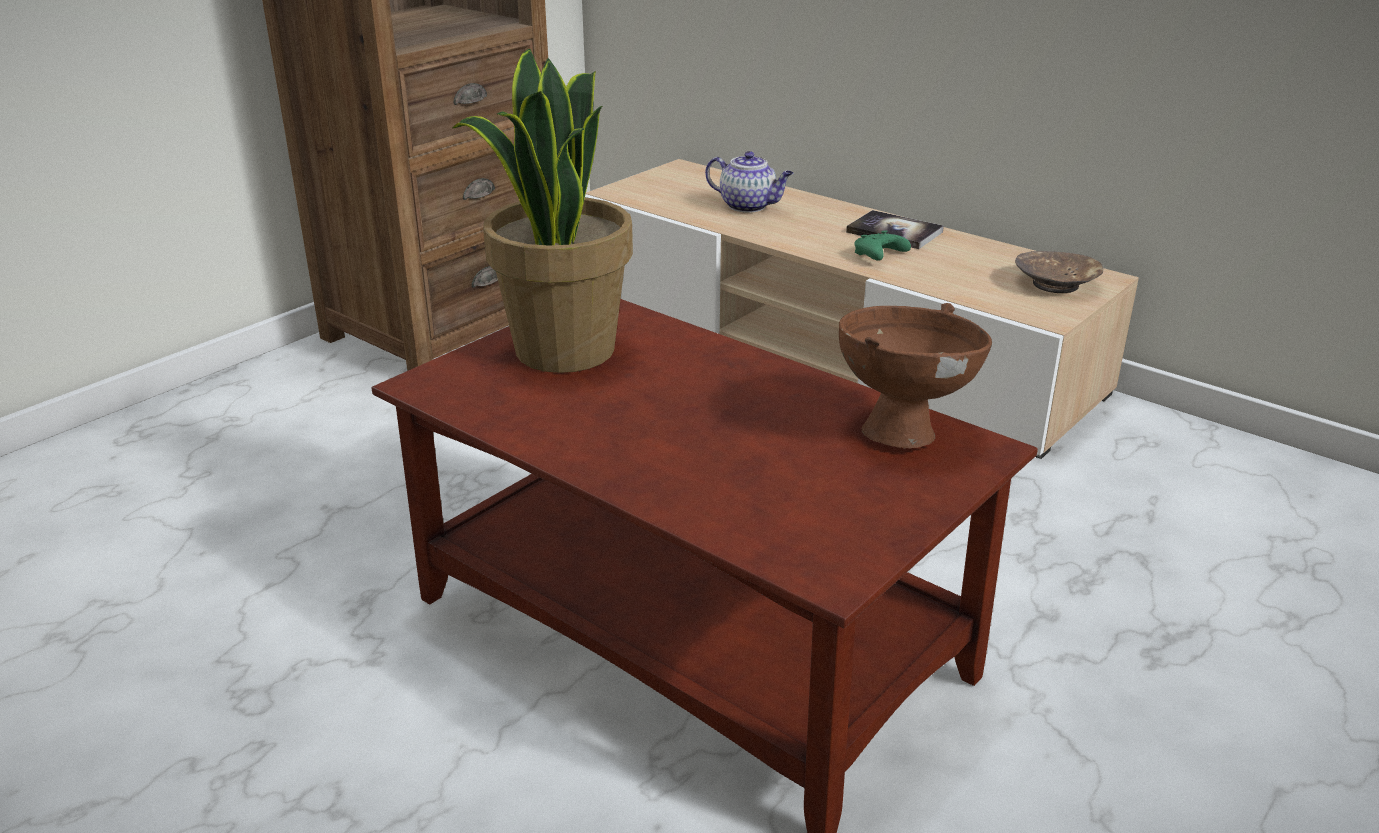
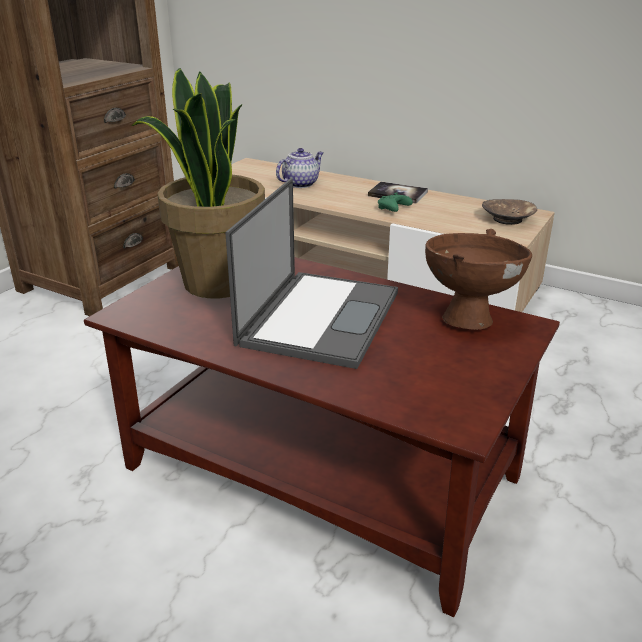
camera: 10 degrees left, 0 degrees up
(690, 410) = (320, 316): none -> laptop
(749, 206) = (301, 184): teapot -> teapot turned 60 degrees counterclockwise

